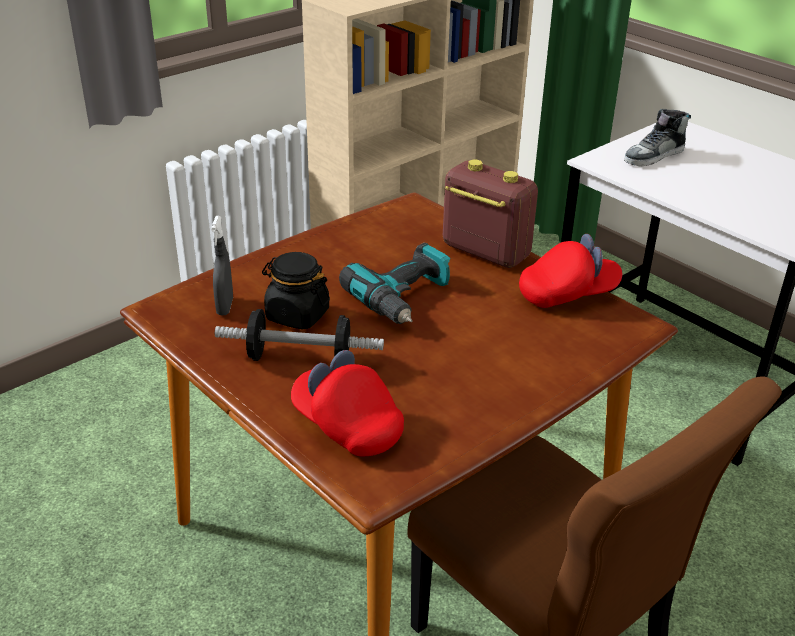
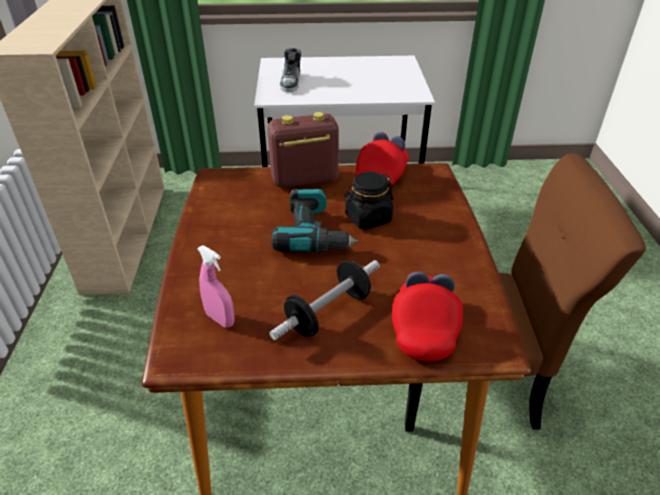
camera: 50 degrees left, 5 degrees up
(225, 307) = (220, 319): grey spray bottle -> pink spray bottle
(297, 315) = (275, 288): black jar -> black jar (368, 218)
(347, 426) = (424, 328): red cap -> red cap turned 105 degrees clockwise

